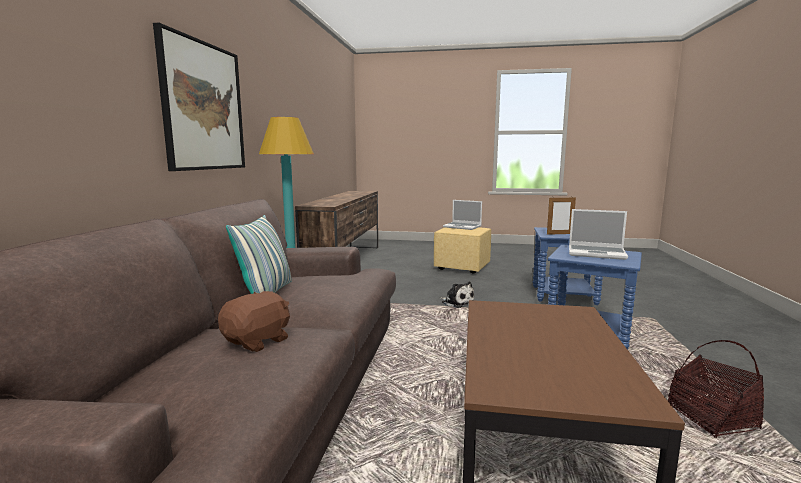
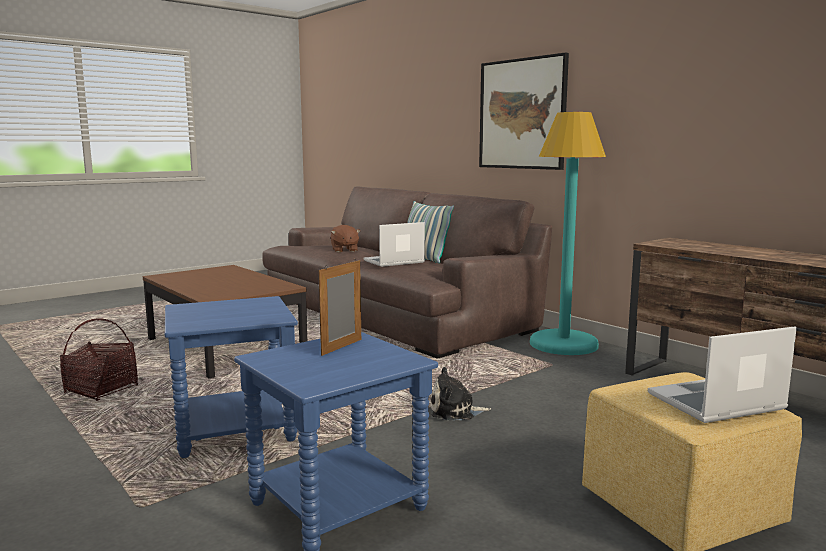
camera: 130 degrees right, 0 degrees up
(597, 253) = (228, 314): laptop -> laptop (393, 262)

